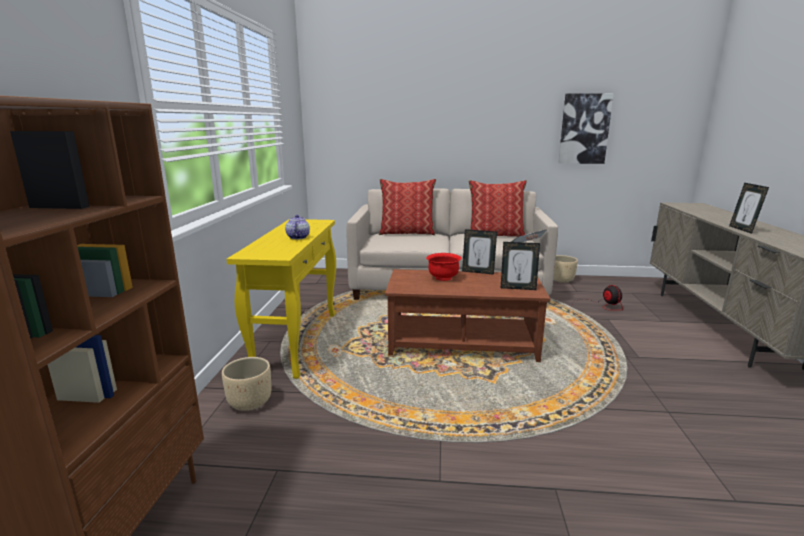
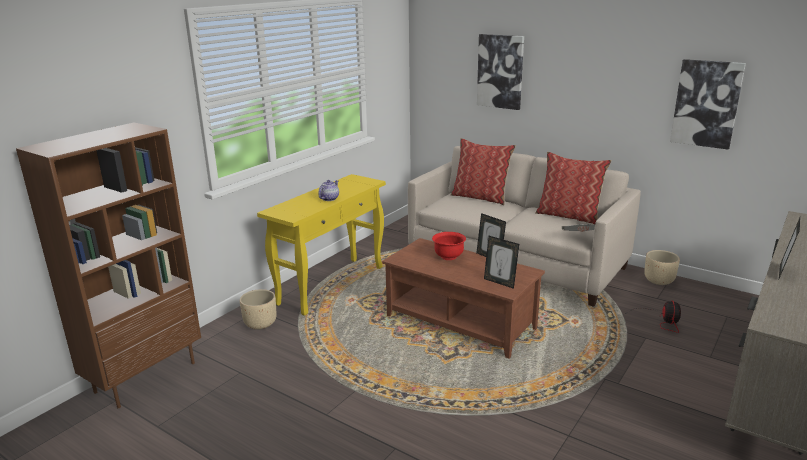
camera: 30 degrees right, 5 degrees up
(402, 117) = (500, 71): none -> picture

